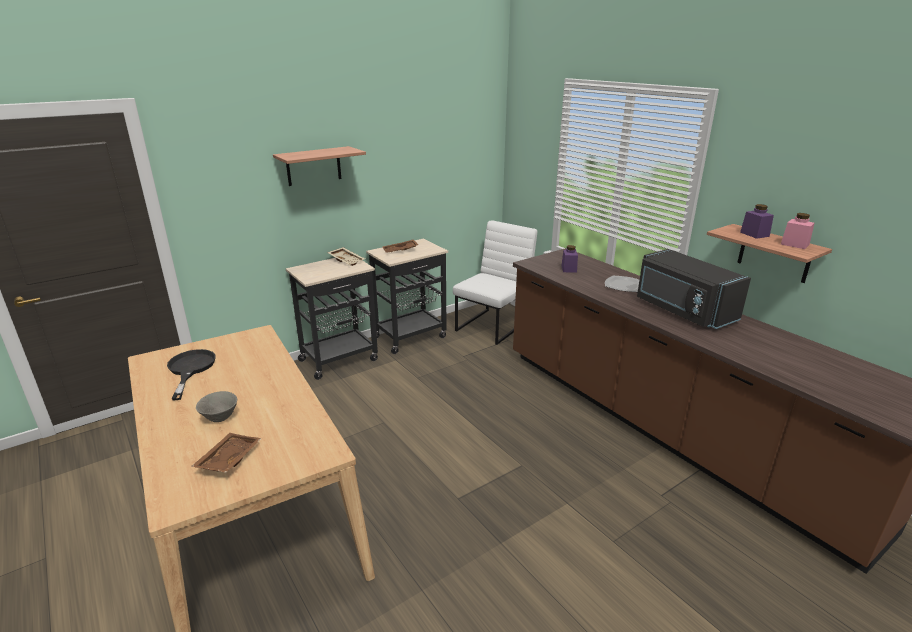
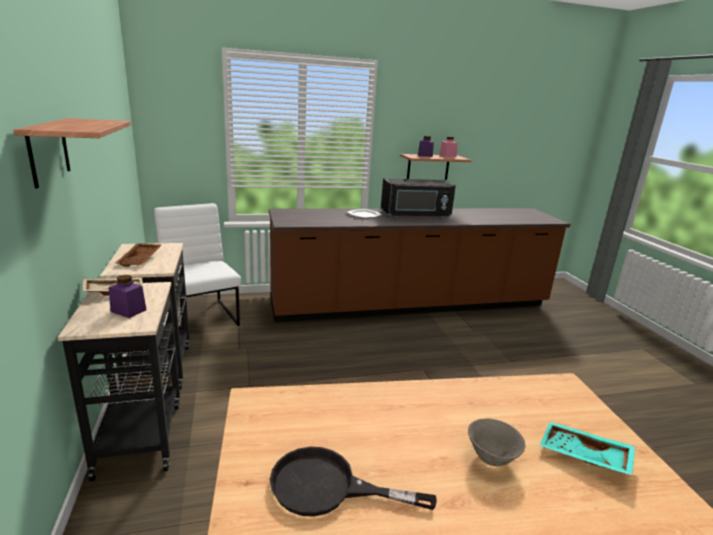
camera: 70 degrees left, 5 degrees down
(228, 459) = (583, 456): brown tray -> turquoise tray
(569, 269) = (315, 218): purple jar -> purple jar (128, 310)

